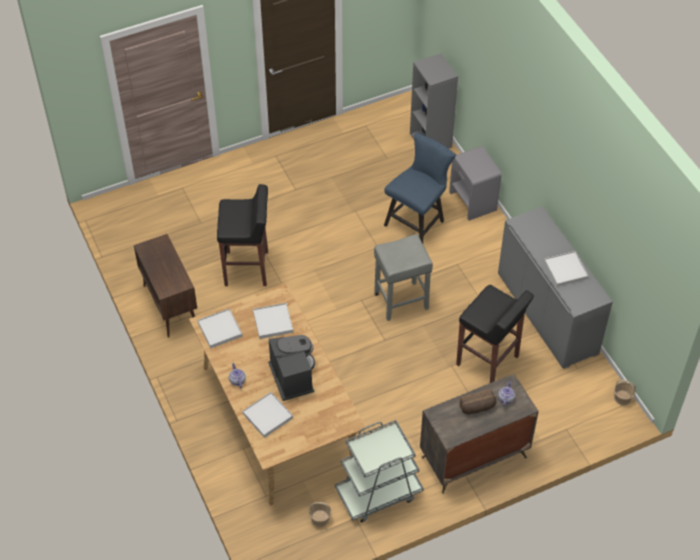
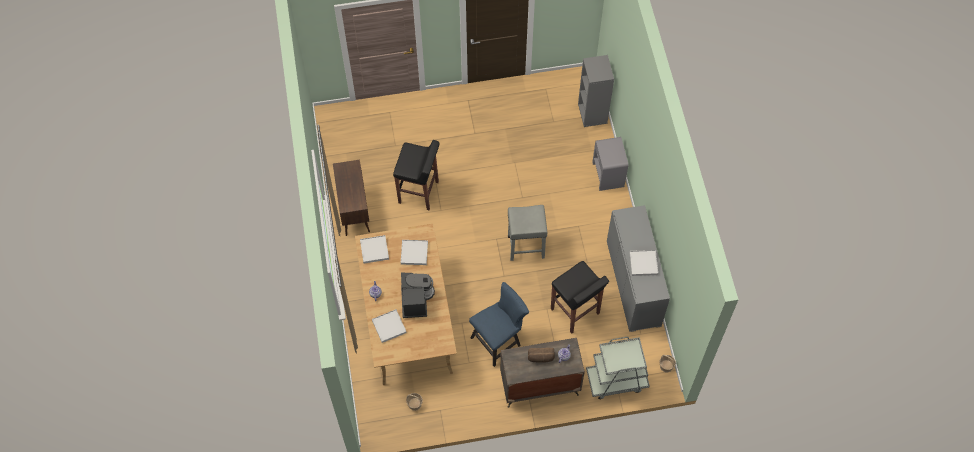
camera: 15 degrees right, 10 degrees up
(378, 493) = (462, 395): grey cart -> grey cart (616, 380)
(417, 221) = (559, 182): blue chair -> blue chair (499, 340)

